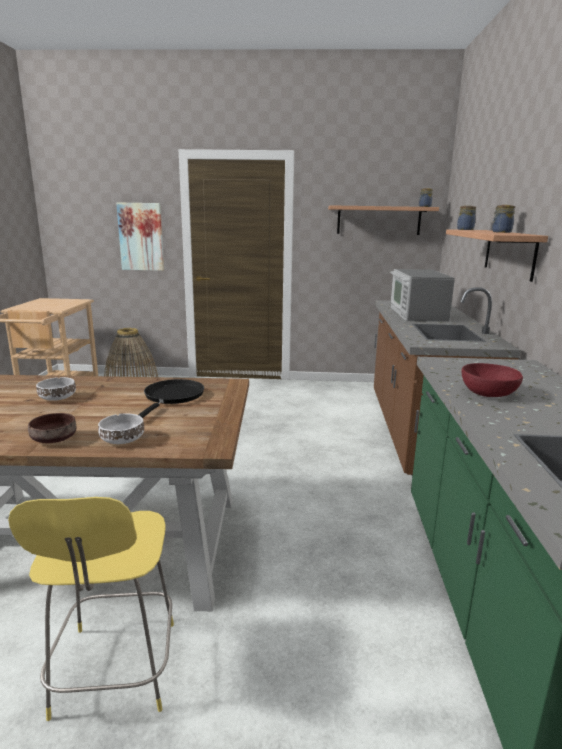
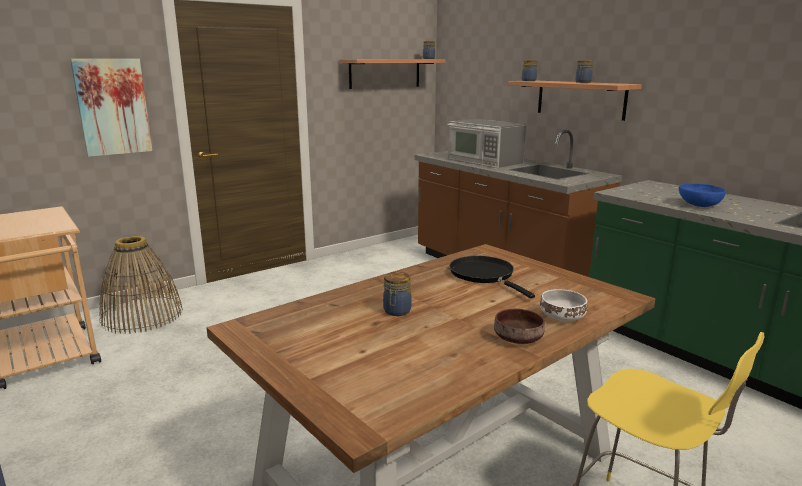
camera: 40 degrees left, 0 degrees up
(57, 398) = (396, 311): white bowl -> jar
(488, 393) = (699, 205): red bowl -> blue bowl

